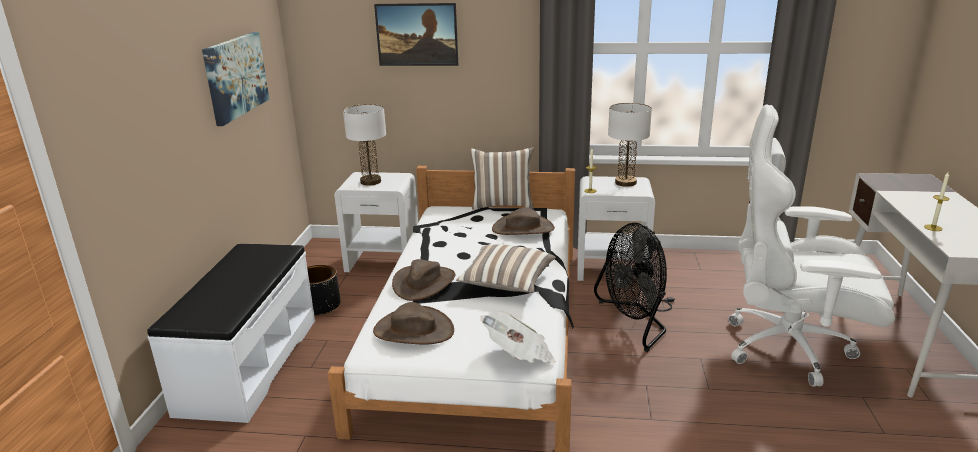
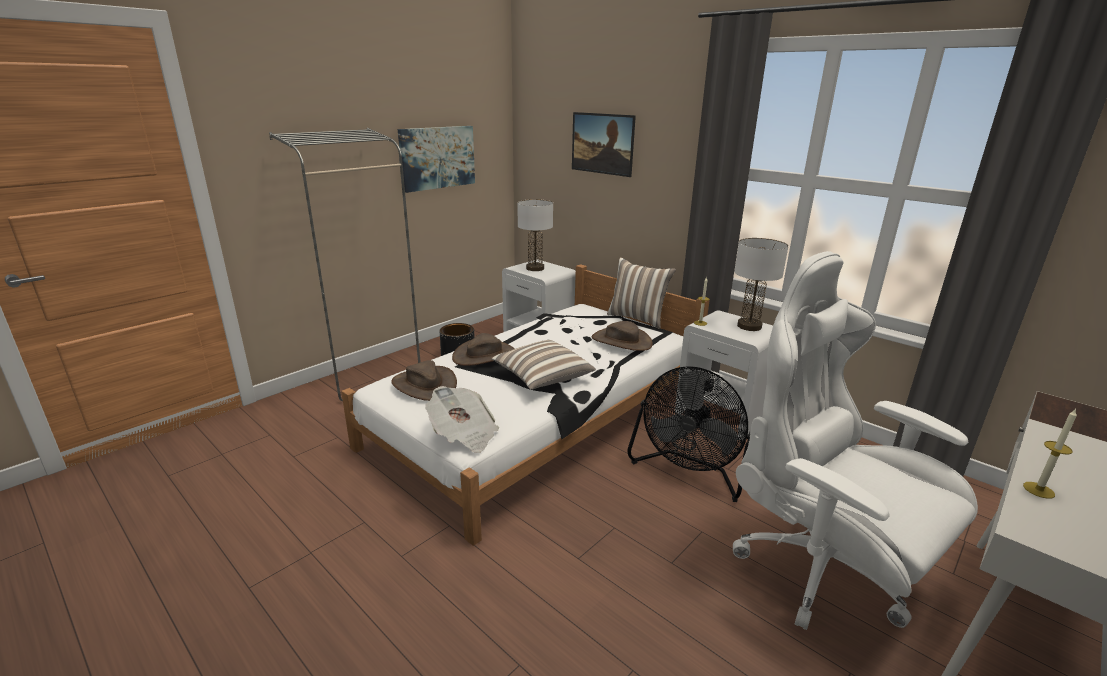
camera: 35 degrees right, 0 degrees up
(248, 364) = (370, 377): white bench -> grey clothes rack
(637, 319) = (686, 468): black fan -> black fan turned 75 degrees counterclockwise

